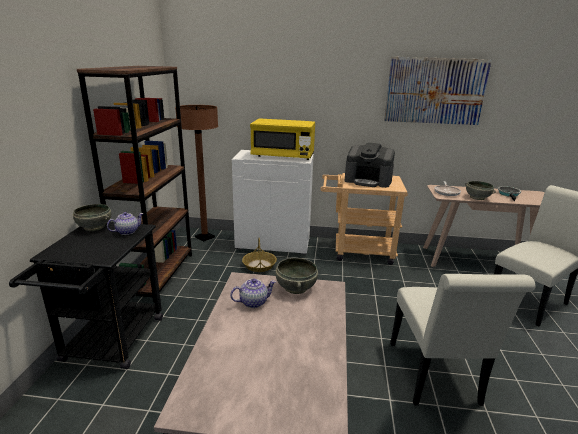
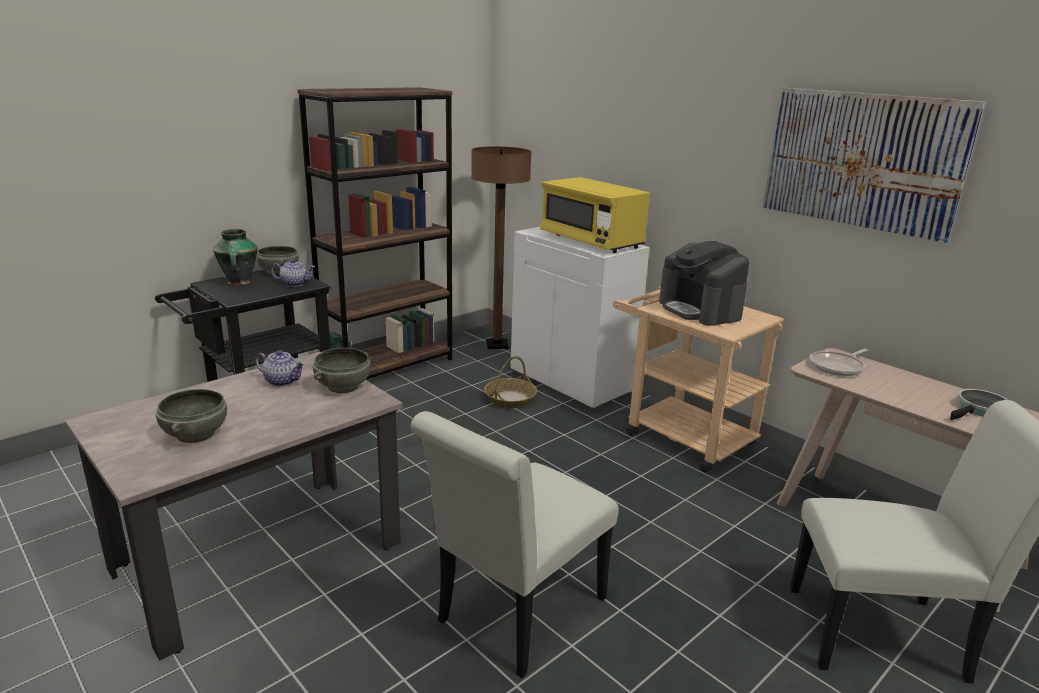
camera: 40 degrees right, 0 degrees up
(78, 244) = (239, 282): none -> vase
(477, 197) = (882, 392): grey bowl -> grey bowl (195, 434)

